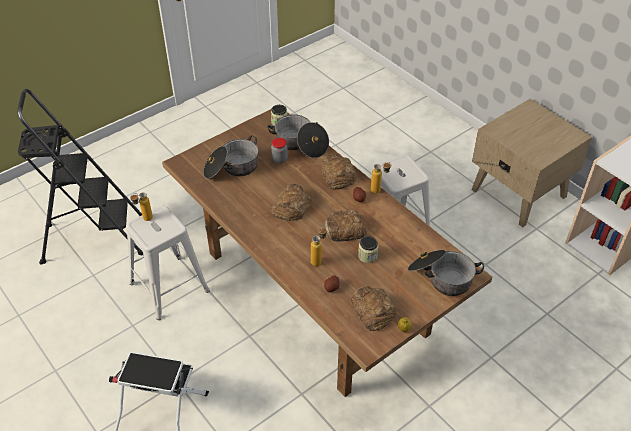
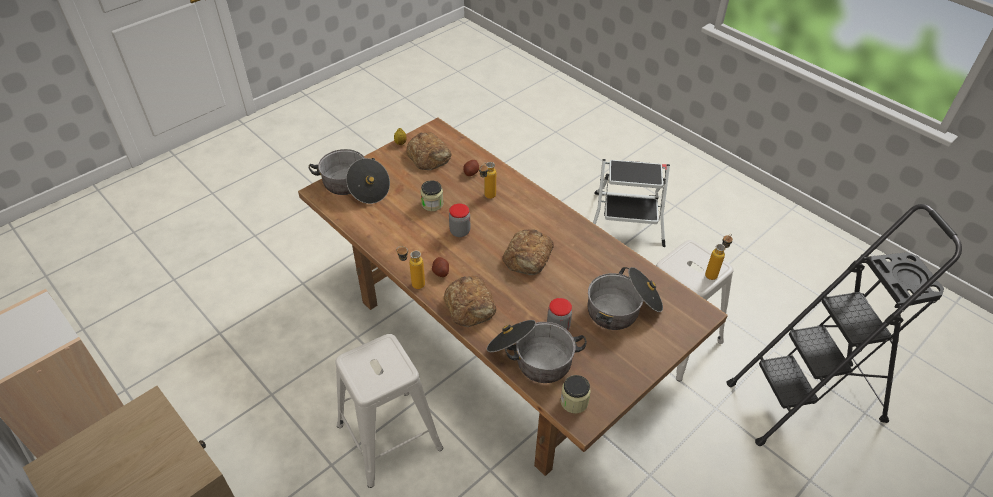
camera: 175 degrees right, 0 degrees up
(344, 229) = (460, 231): bread -> jar

